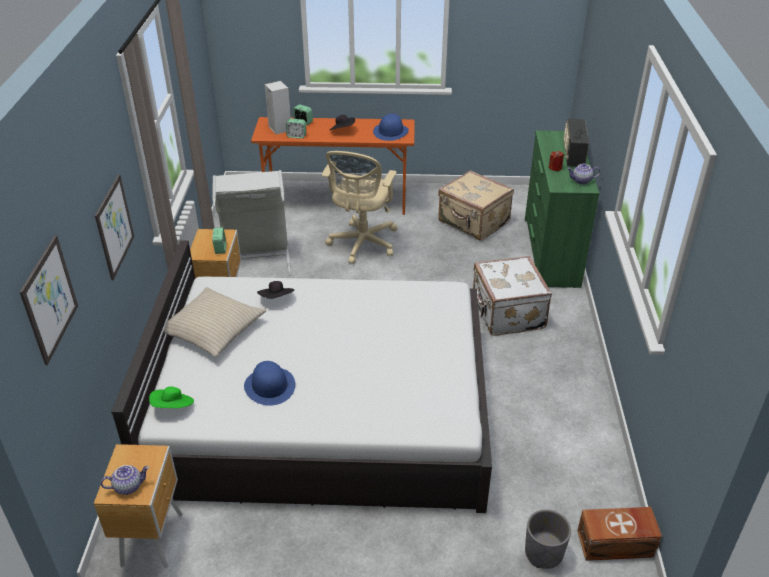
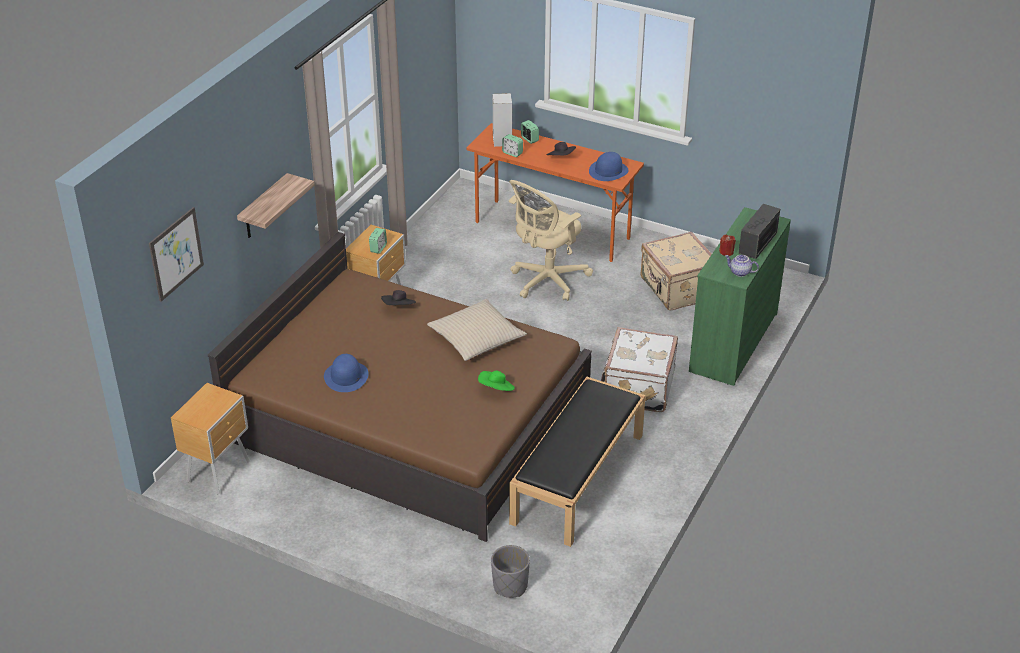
camera: 25 degrees right, 0 degrees up
(114, 226) = (264, 208): picture -> shelf
(128, 486) = (199, 414): teapot -> none
(173, 407) = (264, 369): green hat -> green hat (496, 389)
(212, 329) = (330, 318): beige pillow -> beige pillow (476, 338)
(256, 258) = (437, 267): grey laundry basket -> none
(322, 409) = (408, 418): white bed -> brown bed
(520, 413) = (577, 477): none -> black bench
(616, 544) = (576, 601): brown storage box -> none

